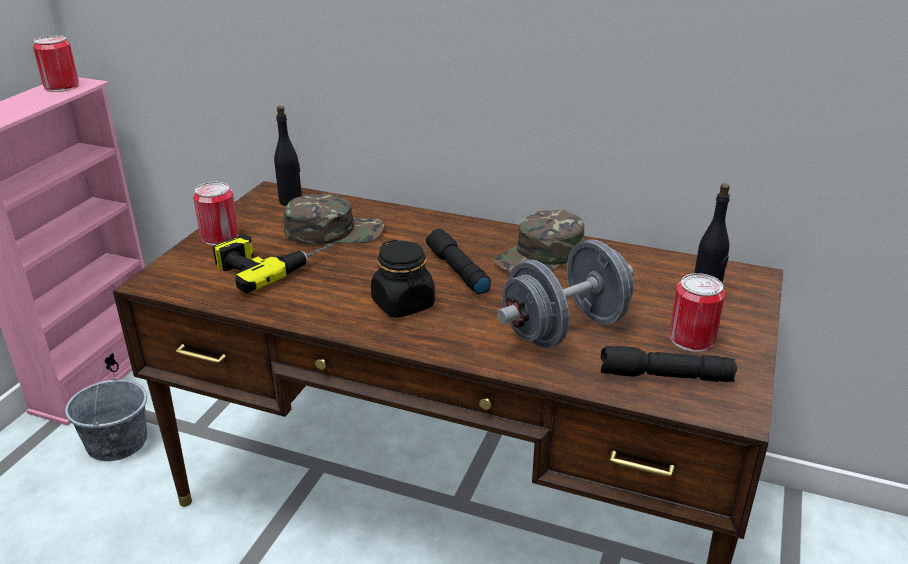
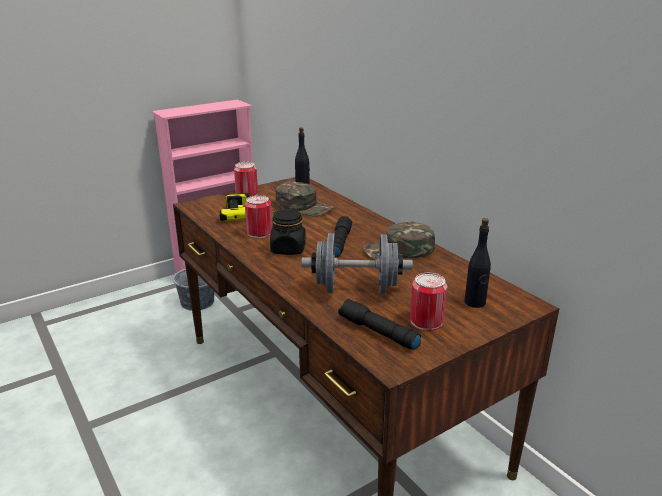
camera: 35 degrees right, 5 degrees down
(61, 86) = (227, 103): can -> can (259, 233)

